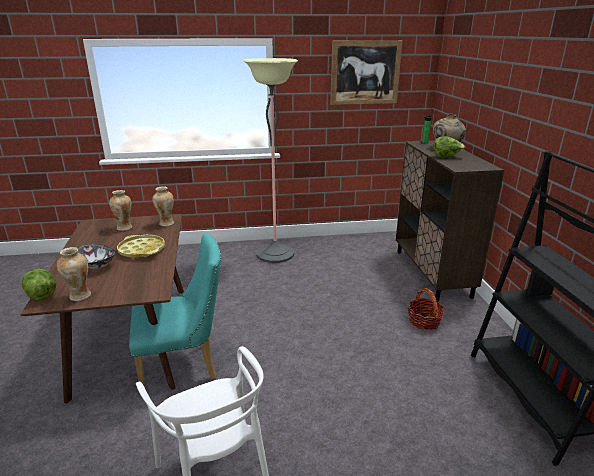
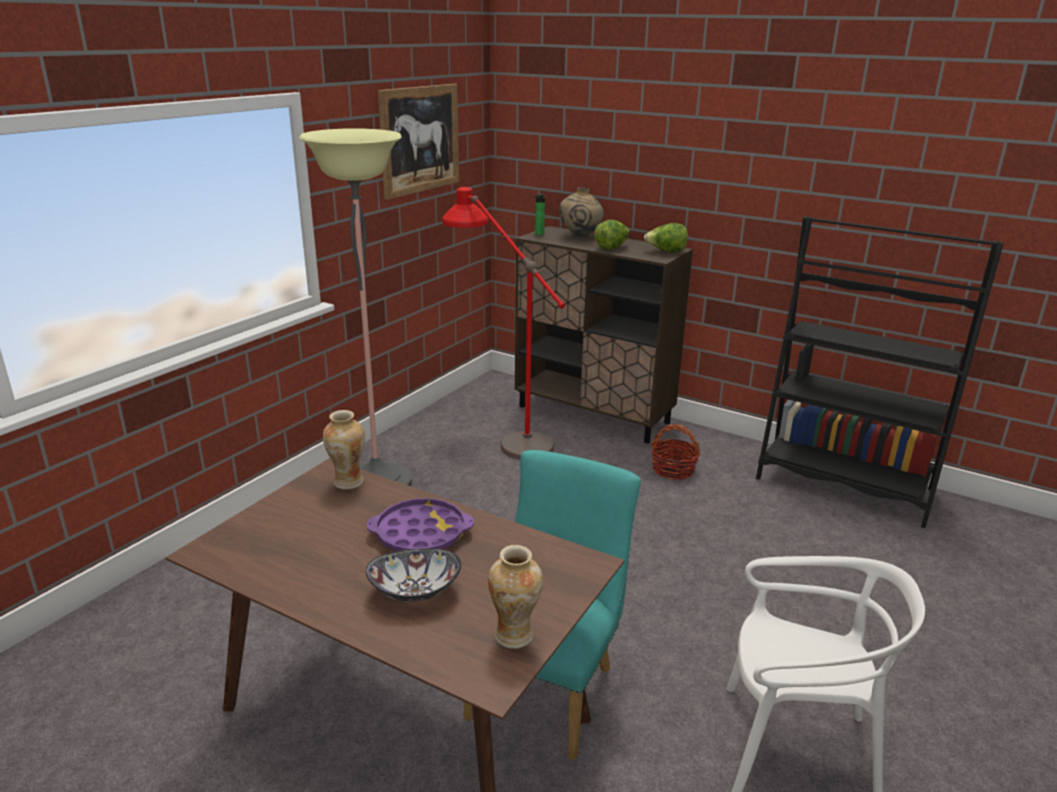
camera: 50 degrees left, 0 degrees up
(41, 295) = (456, 677): lettuce -> lettuce (666, 252)
(125, 228) = (295, 523): vase -> none
(142, 250) = (421, 533): yellow tray -> purple tray
(364, 260) = (502, 433): none -> red floor lamp

